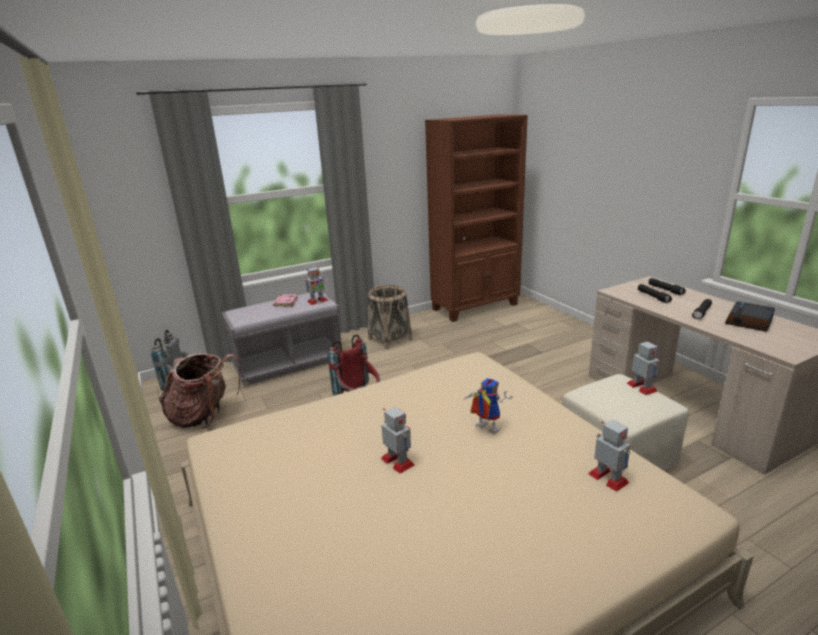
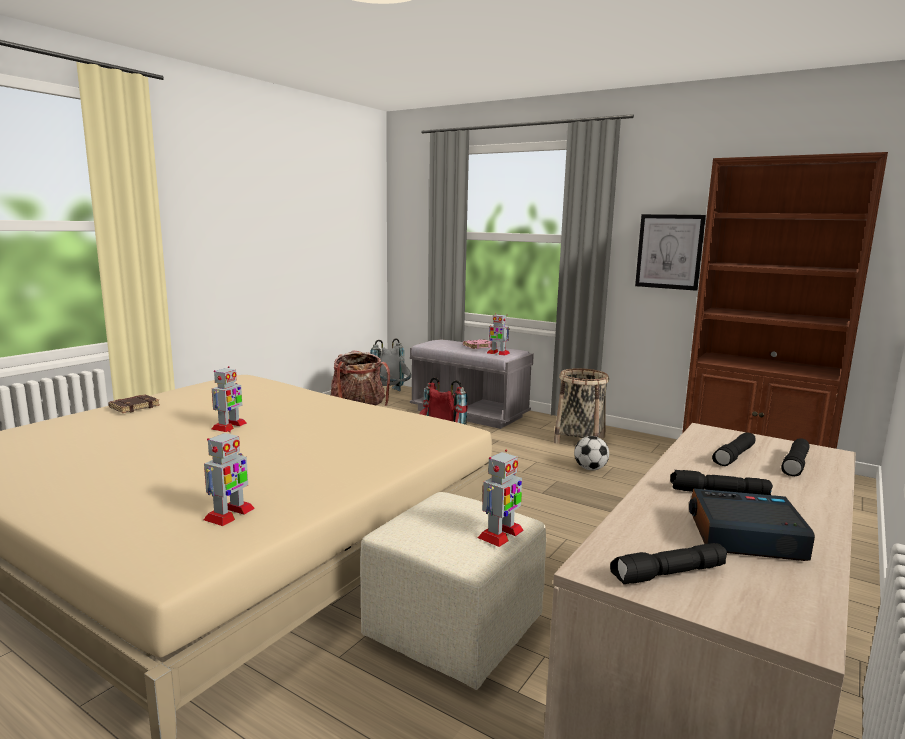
camera: 60 degrees right, 10 degrees down
(266, 528) = (134, 407): none -> brown book
(397, 185) = (669, 251): none -> picture
(439, 351) = (590, 469): none -> football
(484, 428) = (305, 449): toy robot -> none
(790, 344) = (668, 575): none -> black flashlight

